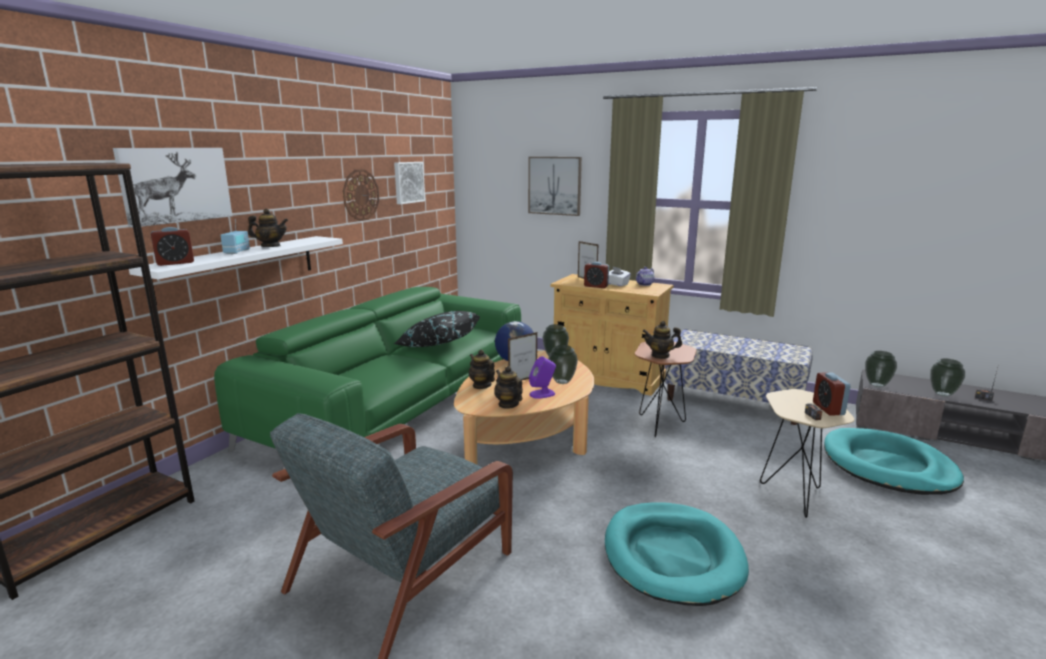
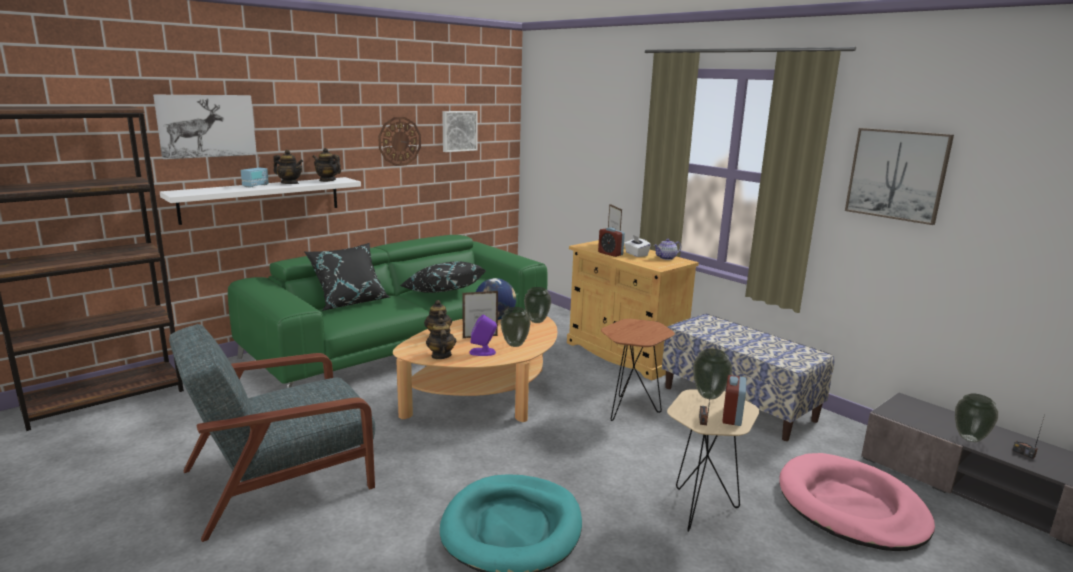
camera: 20 degrees right, 0 degrees up
(175, 263) = (195, 191): alarm clock -> none
(355, 368) = (349, 302): none -> black pillow
(555, 185) = (603, 143): picture -> picture (897, 174)
(660, 355) = (625, 334): teapot -> teapot (327, 180)
(876, 385) = (891, 412): vase -> vase (708, 395)
(888, 466) = (851, 507): turquoise dog bed -> pink dog bed

